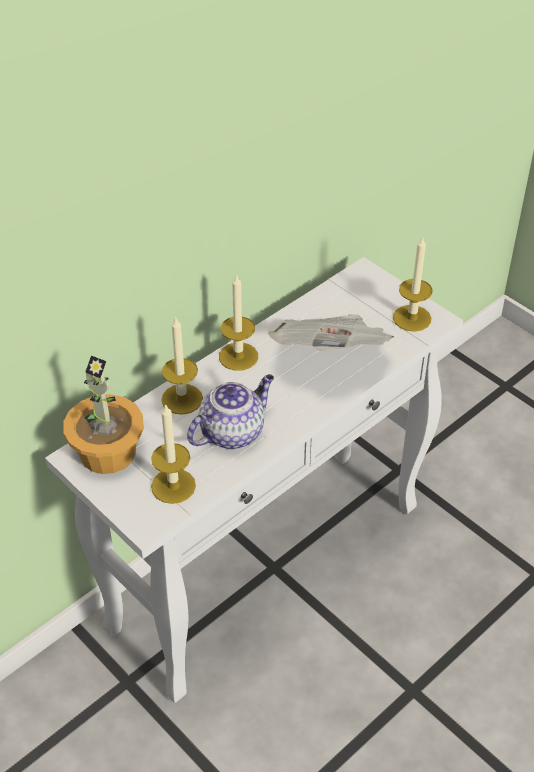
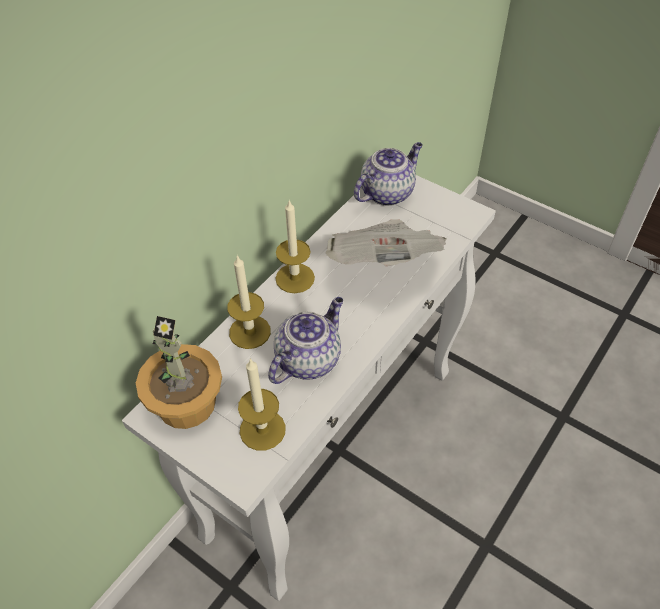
camera: 10 degrees left, 5 degrees up
(355, 287) = (387, 192): none -> teapot
(412, 318) = (448, 215): candle -> none

